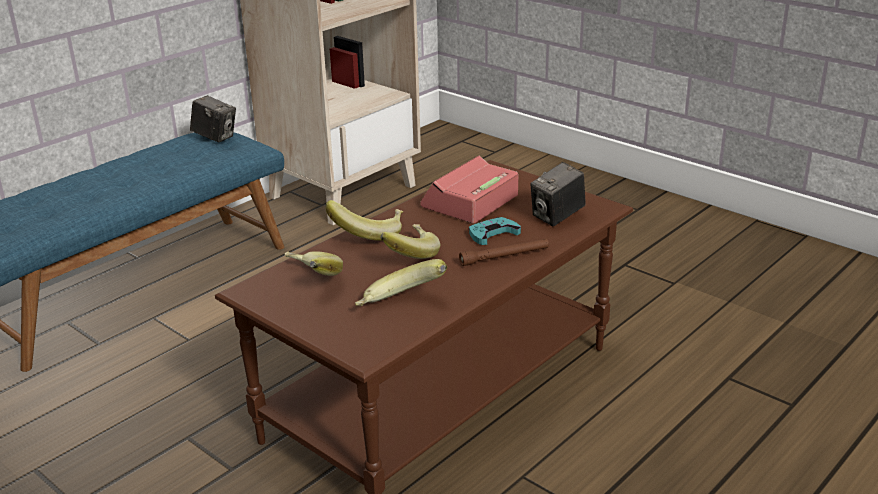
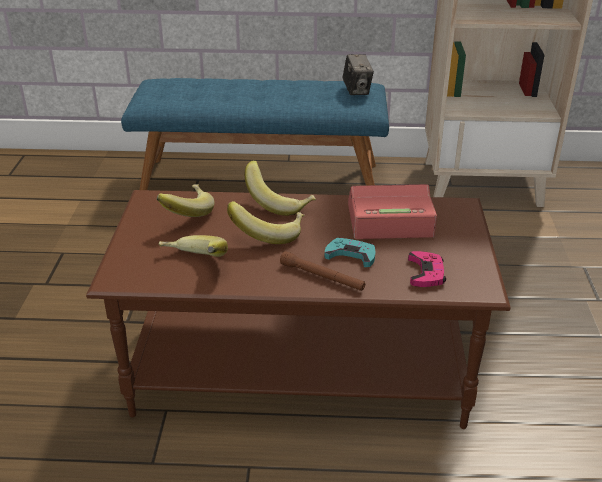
camera: 50 degrees right, 5 degrees up
(557, 217) = (426, 273): camera -> pink game controller

